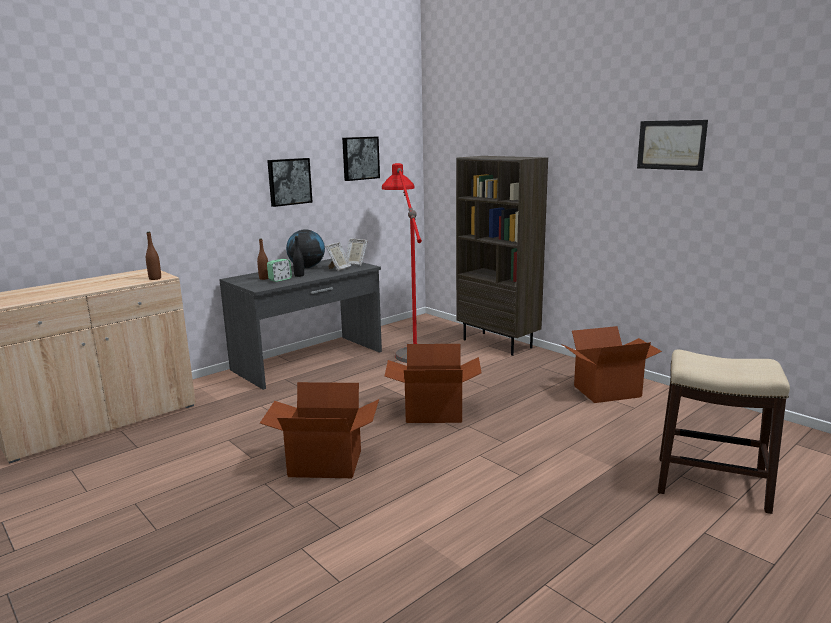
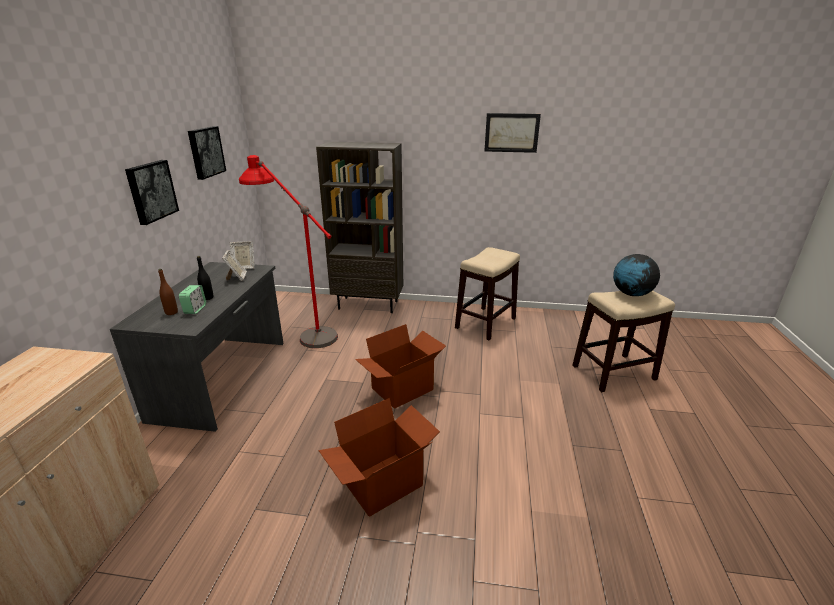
camera: 40 degrees left, 10 degrees up
(155, 278) = (78, 366): brown bottle -> none
(306, 267) = (196, 284): globe -> globe (631, 294)
(606, 391) = (485, 323): cardboard box -> stool

